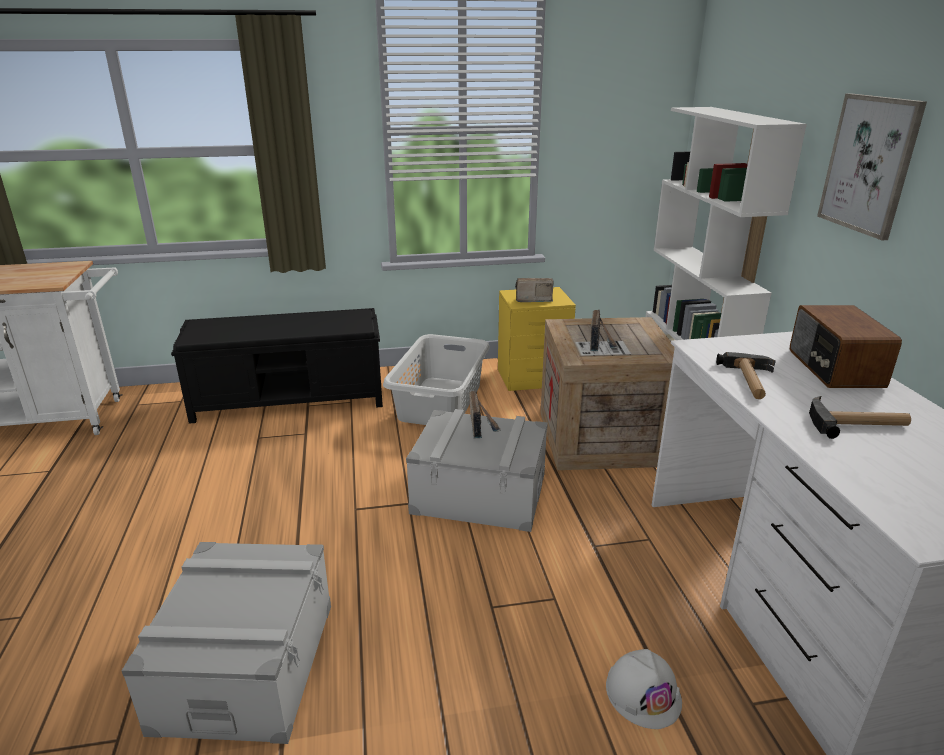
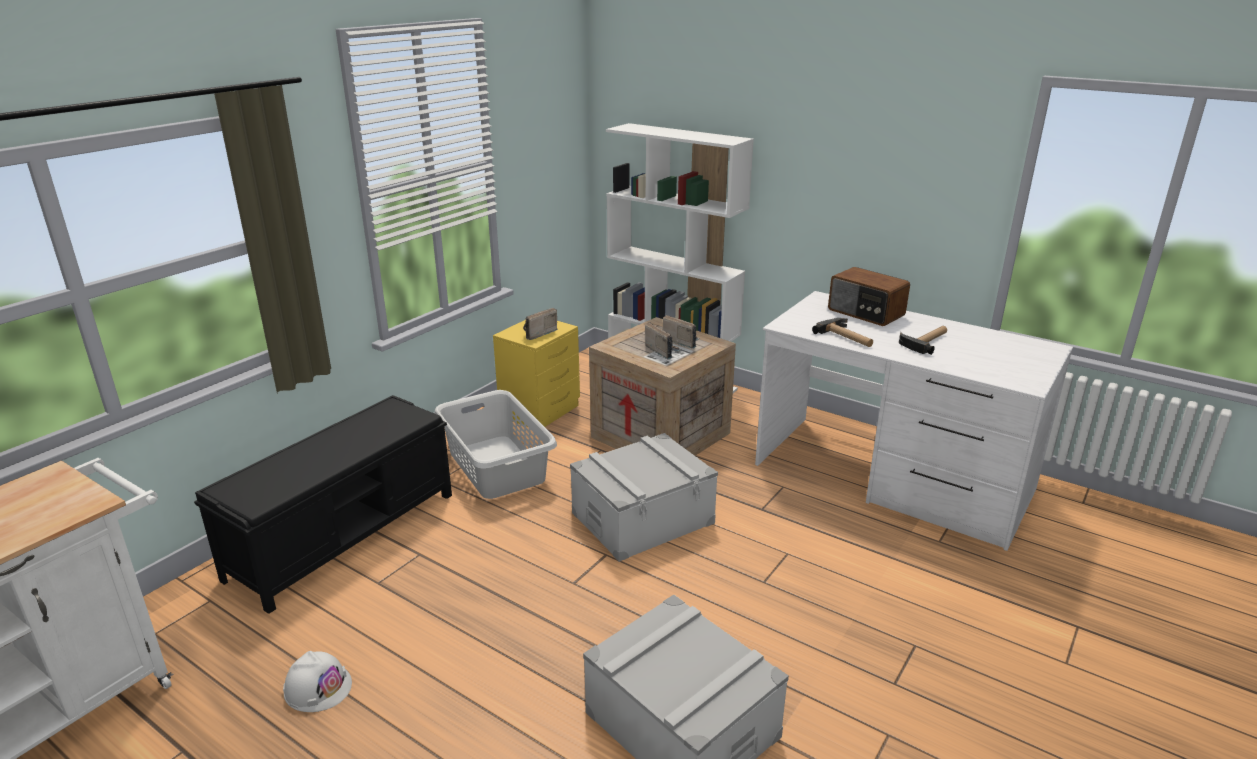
camera: 45 degrees left, 0 degrees up
(482, 426) = (627, 457): radio -> radio (681, 341)
(643, 693) = (895, 570): white hard hat -> white hard hat (318, 687)
(869, 165) = (818, 166): picture -> none

